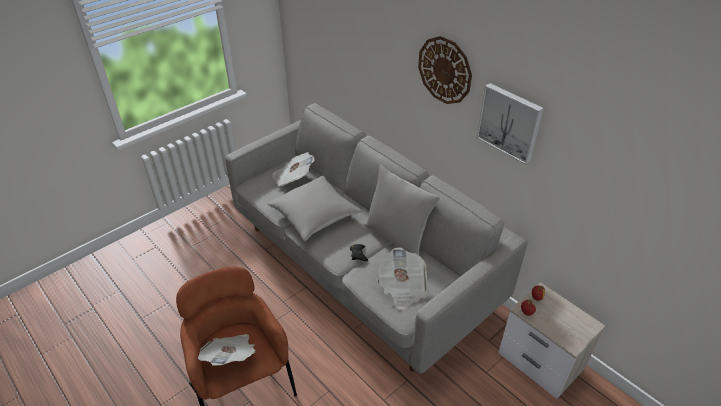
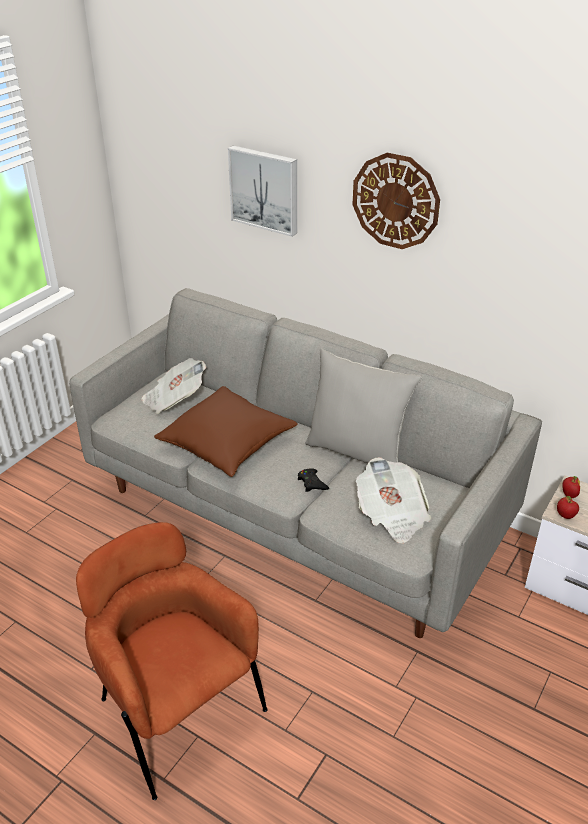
camera: 15 degrees left, 5 degrees down
(231, 357) = (173, 664): newspaper -> none
(315, 216) = (227, 444): grey pillow -> brown pillow
(510, 122) = (503, 256): picture -> picture (265, 189)

